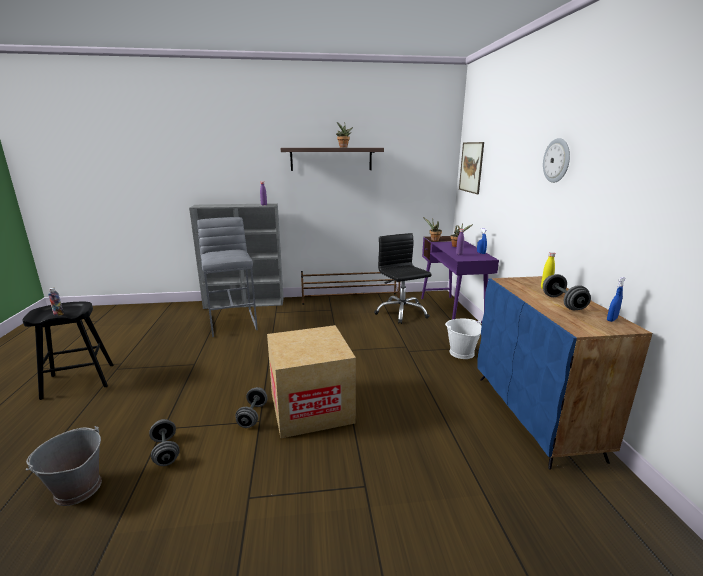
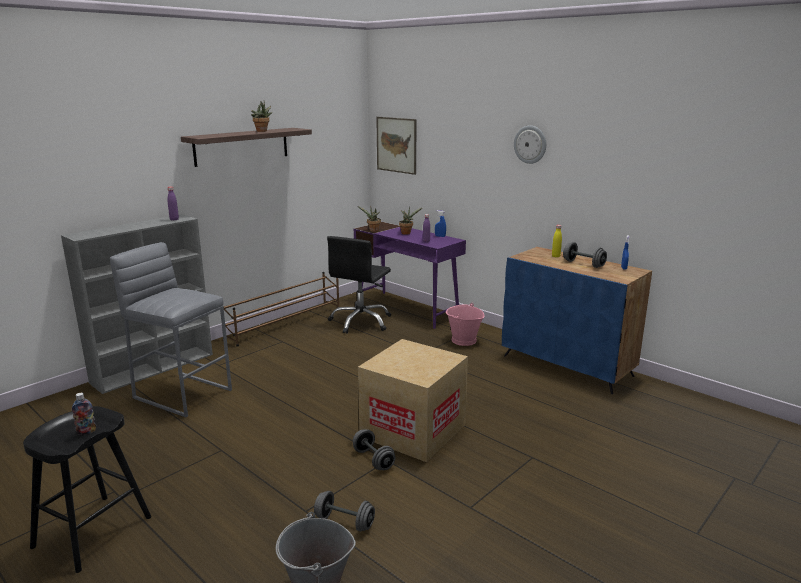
camera: 40 degrees left, 0 degrees up
(401, 312) = (361, 322): black office chair -> black office chair turned 90 degrees counterclockwise
(461, 353) = (463, 340): white bucket -> pink bucket

